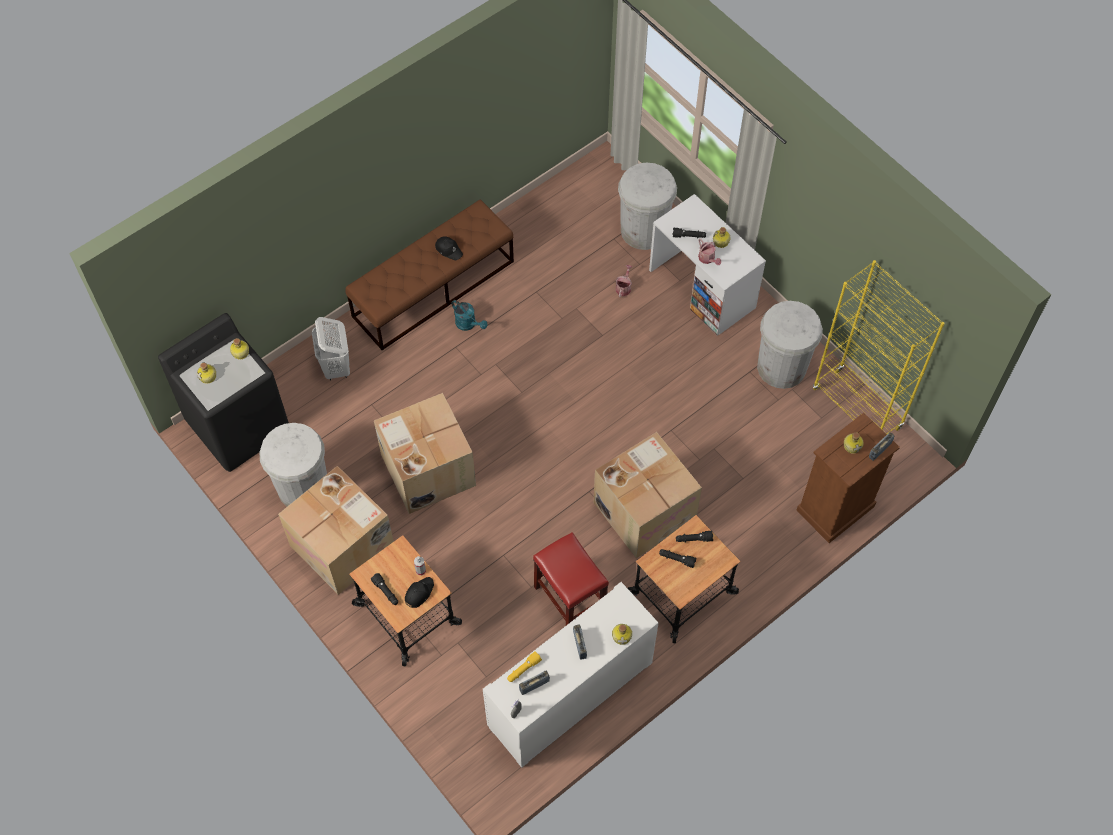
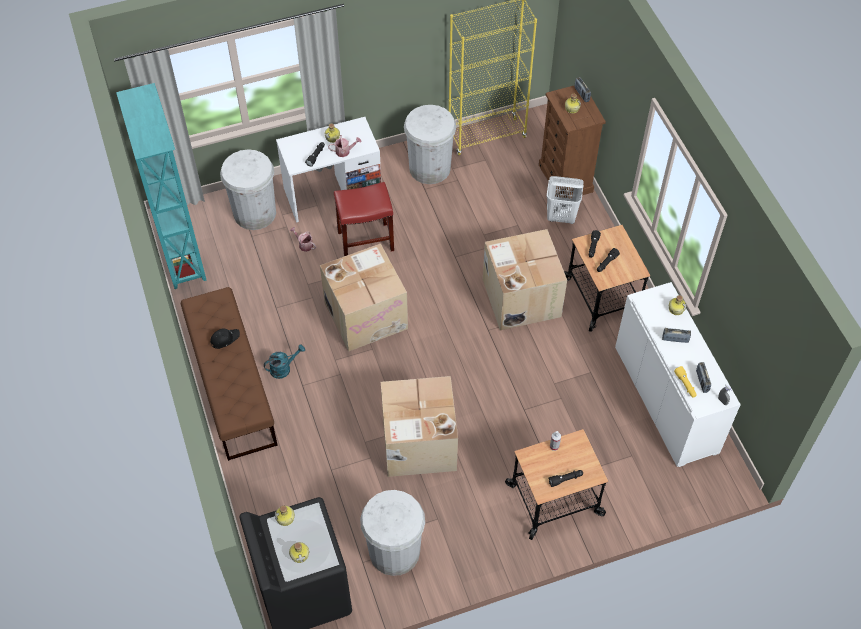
camera: 70 degrees left, 5 degrees down
(336, 367) = (278, 488): white laundry basket -> white laundry basket (561, 217)
(344, 546) = (468, 532): cardboard box -> cardboard box (366, 314)
(419, 593) = (575, 454): black cap -> none
(565, 190) = (182, 254): none -> turquoise bookcase
(569, 599) = (581, 374): red stool -> red stool (365, 241)

